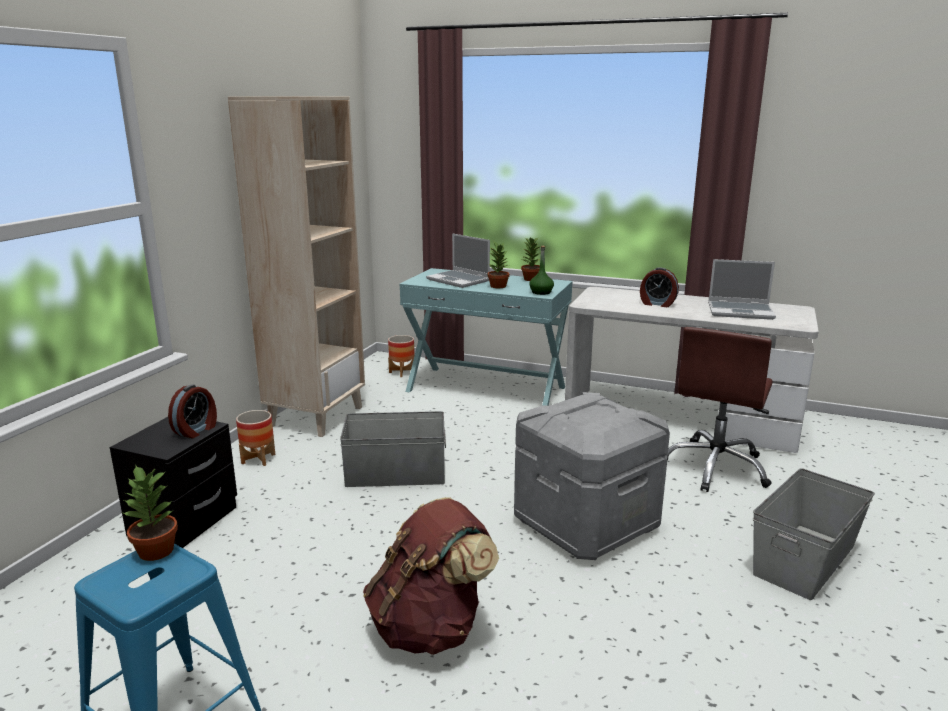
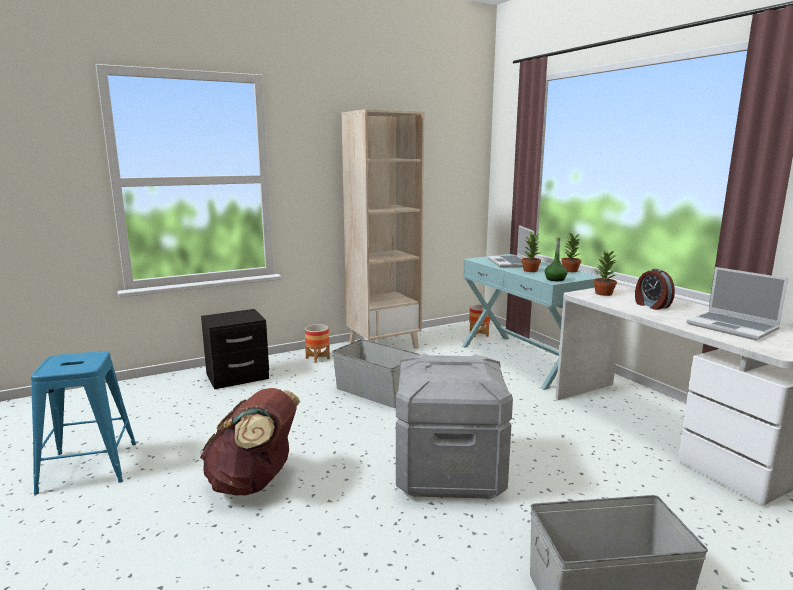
camera: 40 degrees right, 5 degrees down
(156, 551) = (94, 354): potted plant -> potted plant (603, 294)
(196, 430) = (246, 318): alarm clock -> none
(716, 467) = (641, 481): brown office chair -> none

